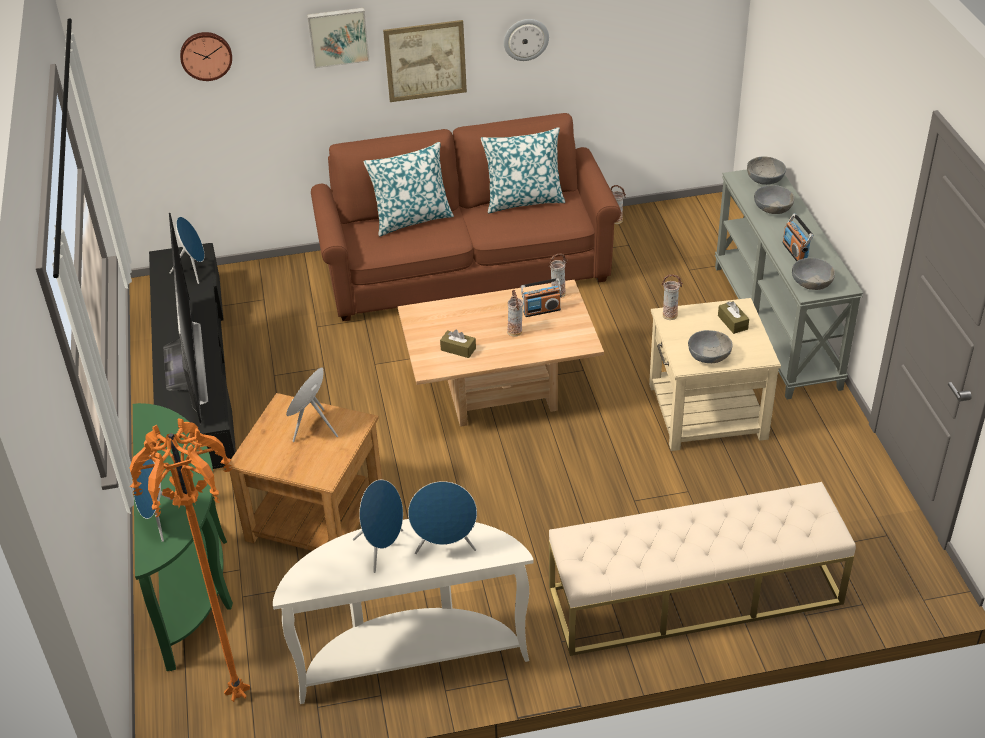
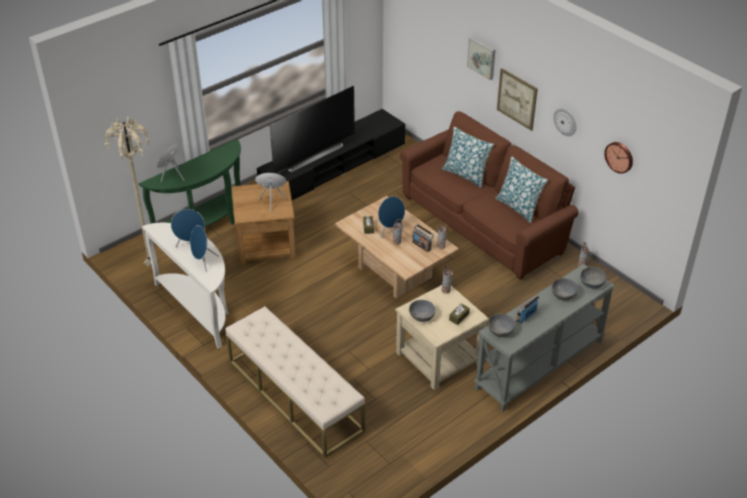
camera: 60 degrees right, 0 degrees up
(194, 271) = (379, 128): blue speaker -> blue speaker (390, 230)
(206, 55) = (429, 28): wall clock -> wall clock (619, 156)
(236, 694) = (150, 264): orange floor lamp -> beige floor lamp

